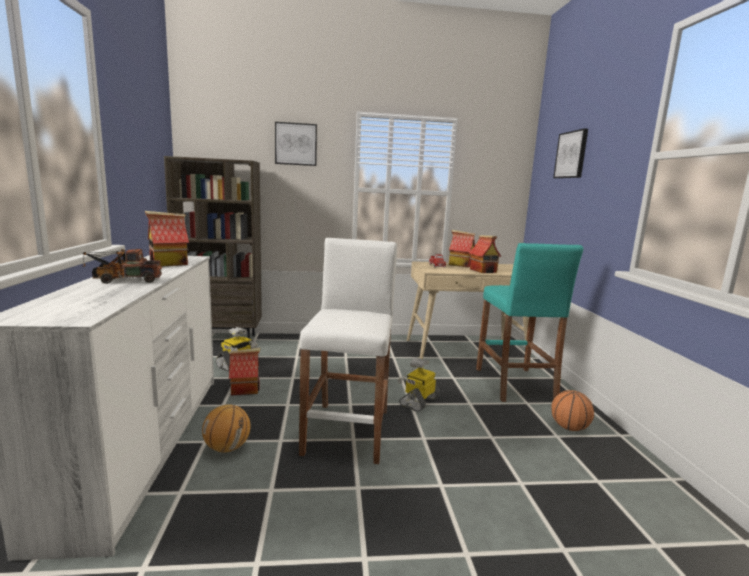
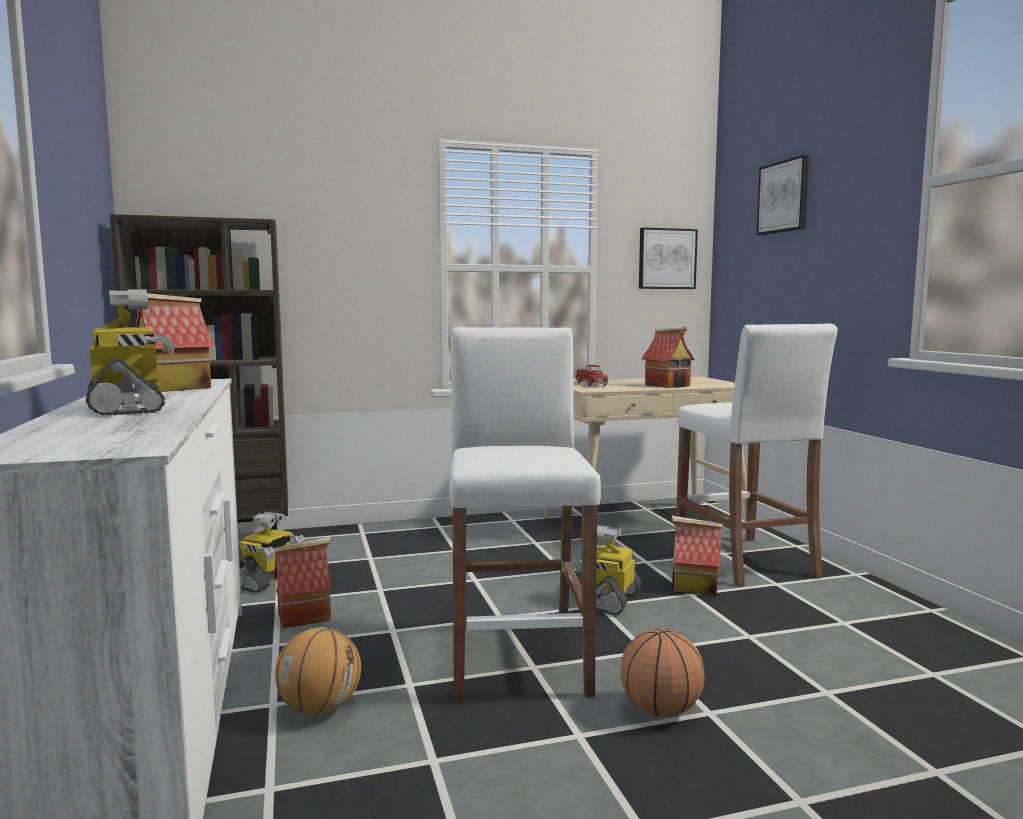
camera: 10 degrees left, 5 degrees down
(124, 280) = (129, 408): toy truck -> toy robot
(296, 144) = (338, 194): picture -> picture (667, 259)
(460, 265) = (624, 381): toy house -> toy house (694, 587)
(514, 384) = (744, 561): turquoise stool -> white stool
(569, 428) = (855, 609): basketball -> basketball (660, 710)

